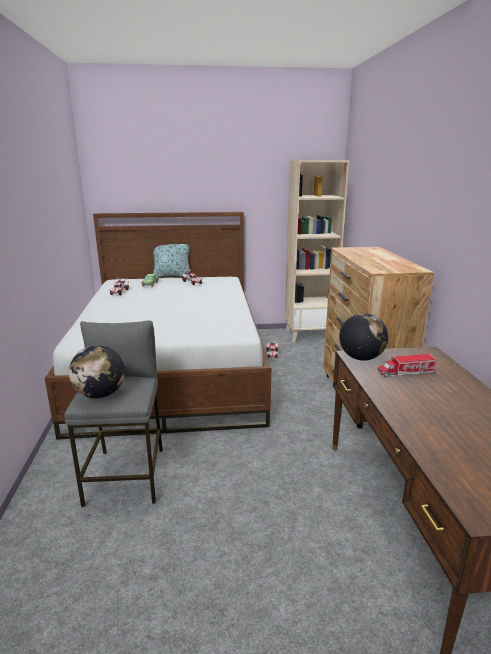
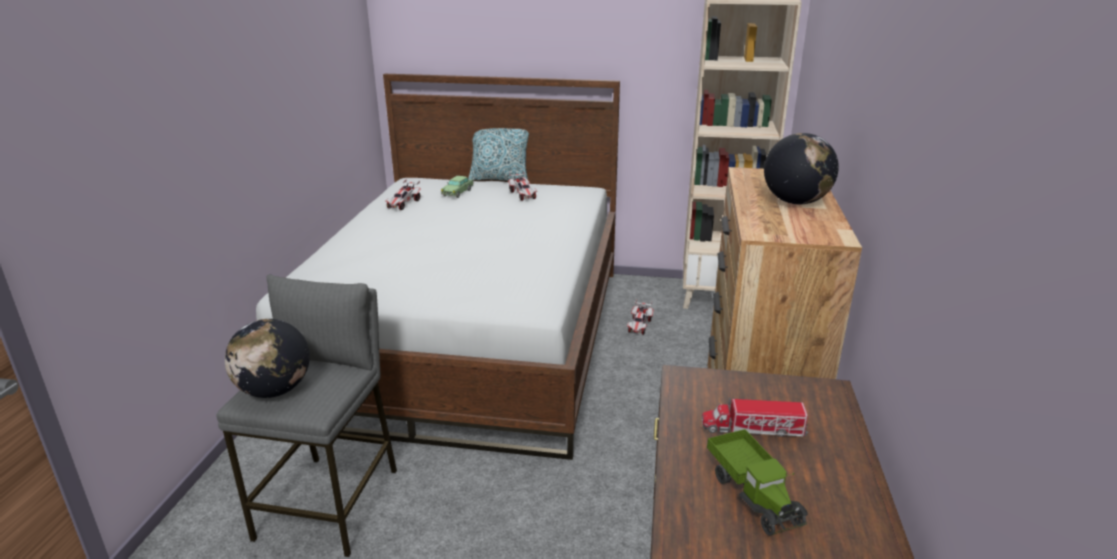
camera: 15 degrees right, 5 degrees up
(361, 358) = (695, 386): globe -> globe (795, 202)
(428, 400) = (753, 493): none -> toy truck

